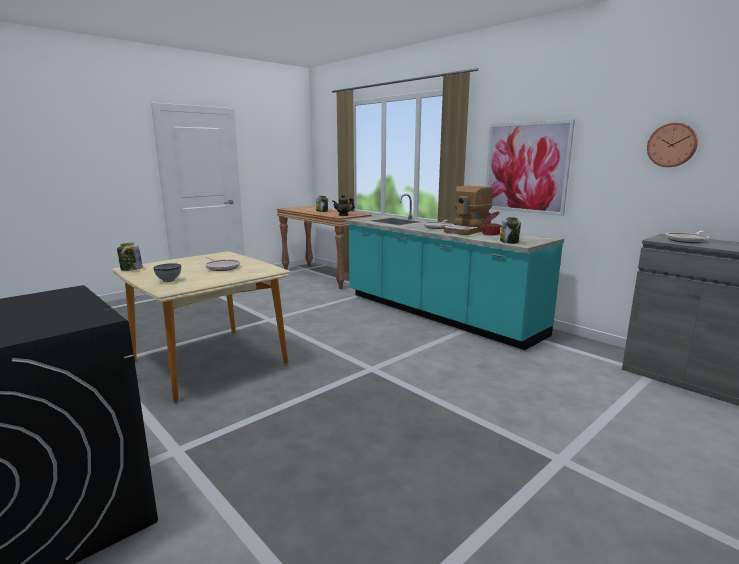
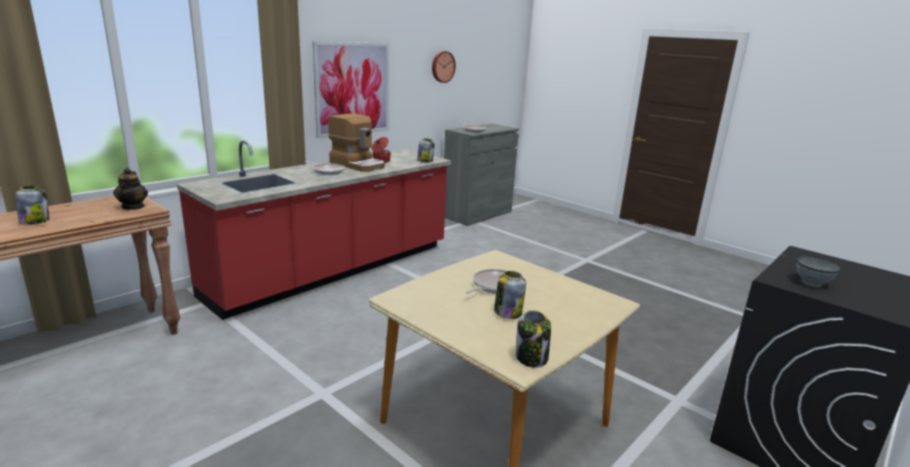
camera: 95 degrees left, 5 degrees up
(168, 280) = (576, 310): grey bowl -> grey bowl (812, 283)
(184, 268) = (507, 312): none -> jar
(437, 314) = (334, 270): turquoise counter -> red counter

